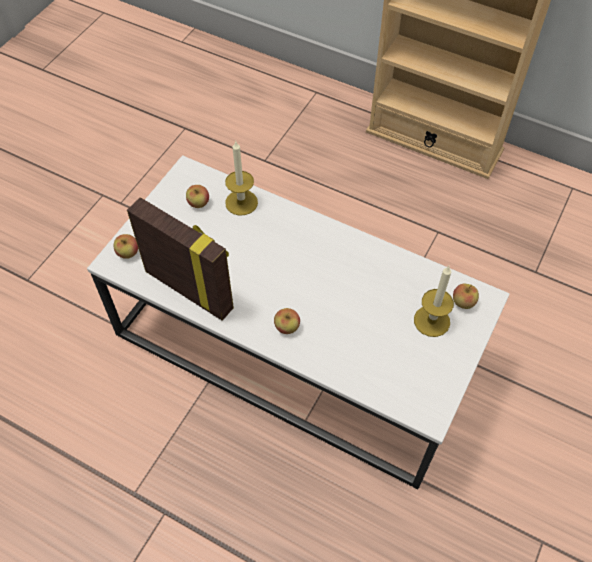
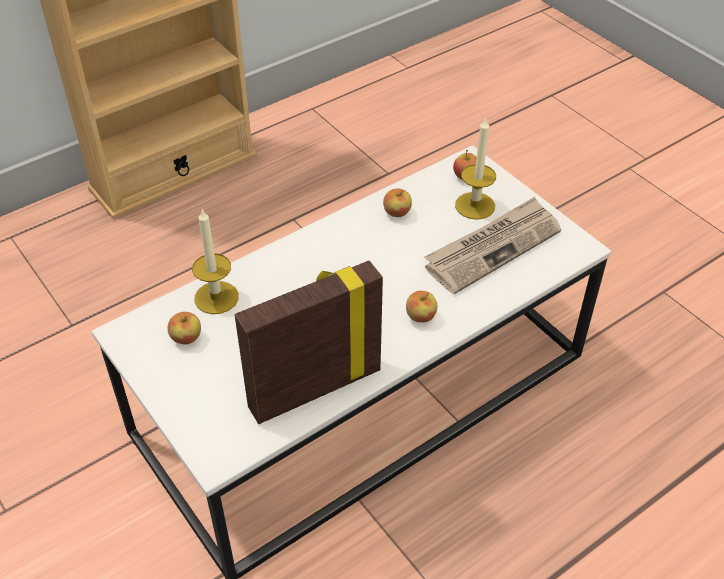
camera: 65 degrees left, 10 degrees down
(128, 253) = (214, 436): apple -> apple (397, 213)
(390, 350) = (493, 247): none -> newspaper

